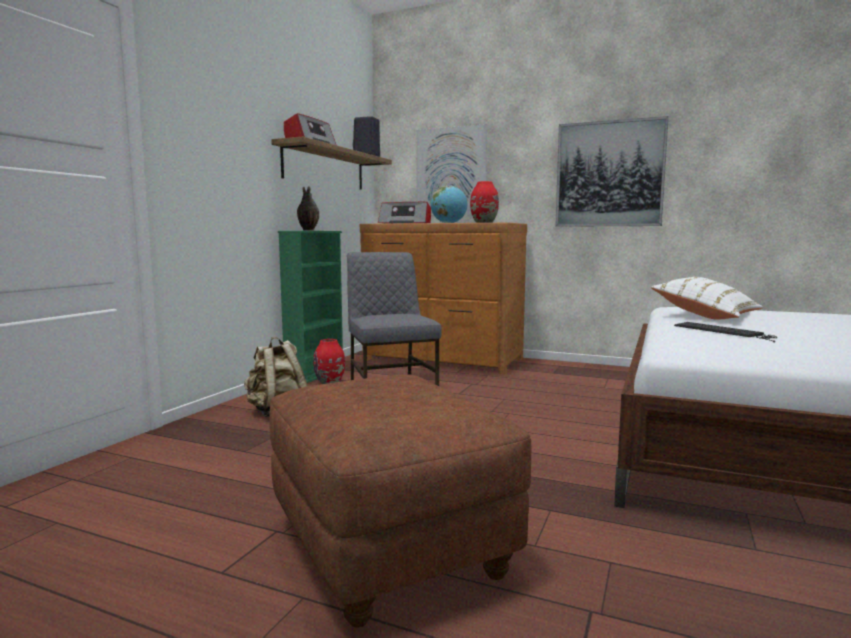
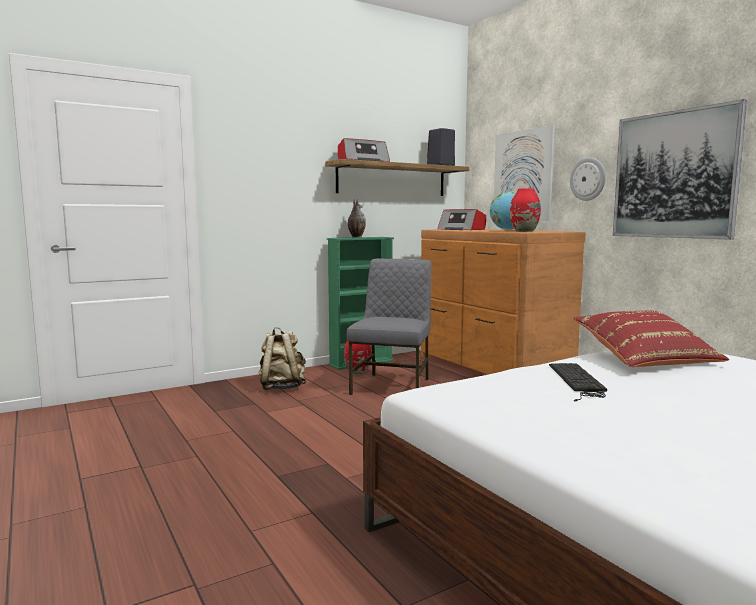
camera: 35 degrees right, 0 degrees up
(390, 547) = (172, 497): brown ottoman -> none
(525, 176) = (588, 179): none -> wall clock
(705, 315) = (644, 360): white pillow -> red pillow

